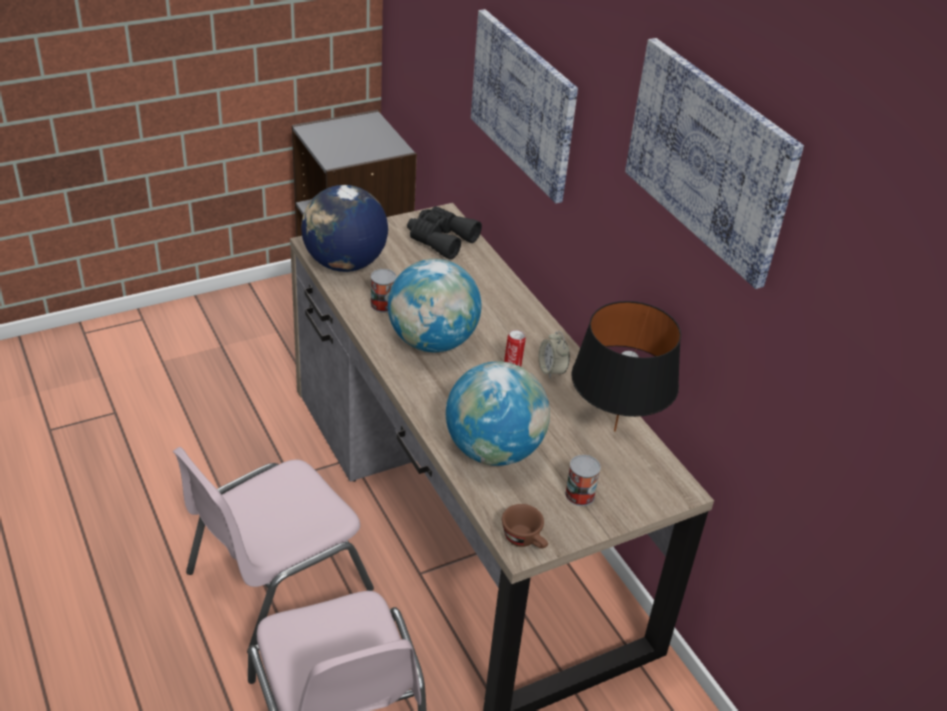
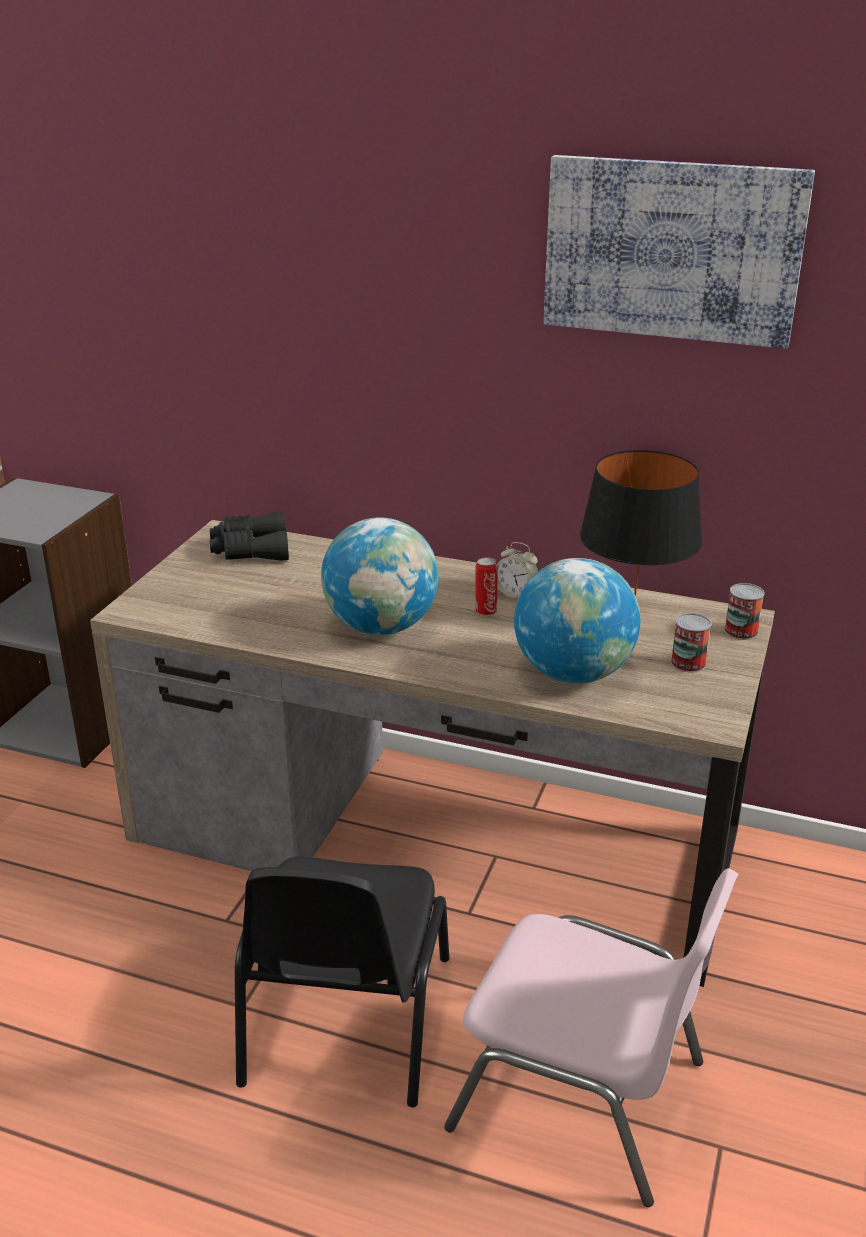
camera: 40 degrees left, 10 degrees down
(275, 580) = (343, 1022): pink chair -> black chair
(344, 263) = (188, 612): globe -> none
(383, 304) = (284, 623): can -> can (741, 631)
(524, 103) = (323, 335): picture -> none
(525, 540) = (709, 718): brown cup -> none

